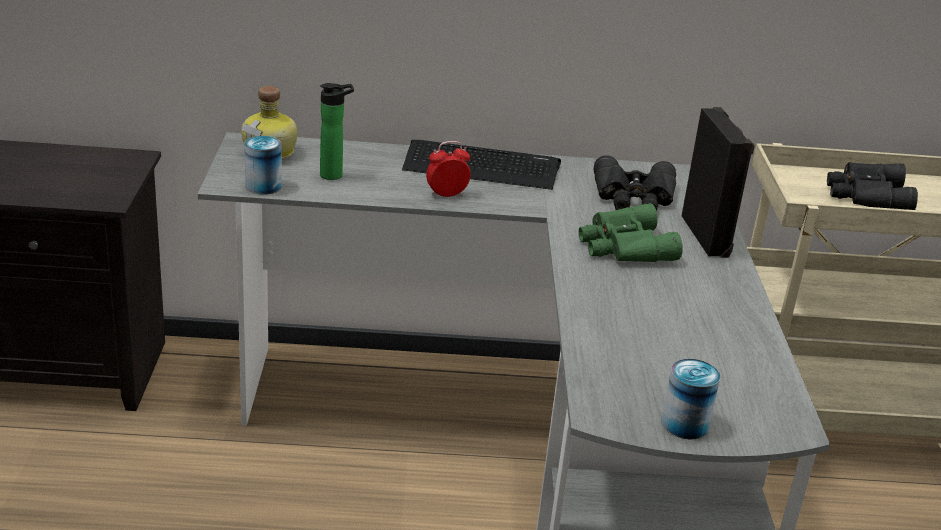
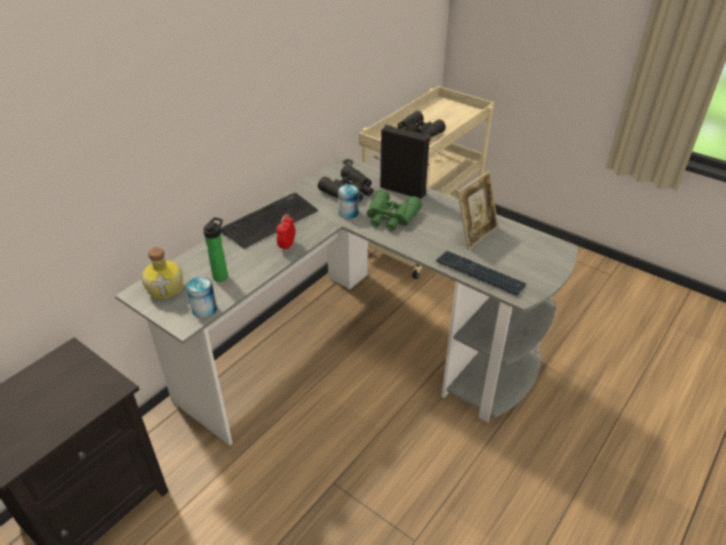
camera: 50 degrees left, 10 degrees up
(601, 361) = (479, 274): none -> keyboard
(685, 424) = (542, 275): can -> can (348, 213)
(696, 329) = (475, 234): none -> picture frame

